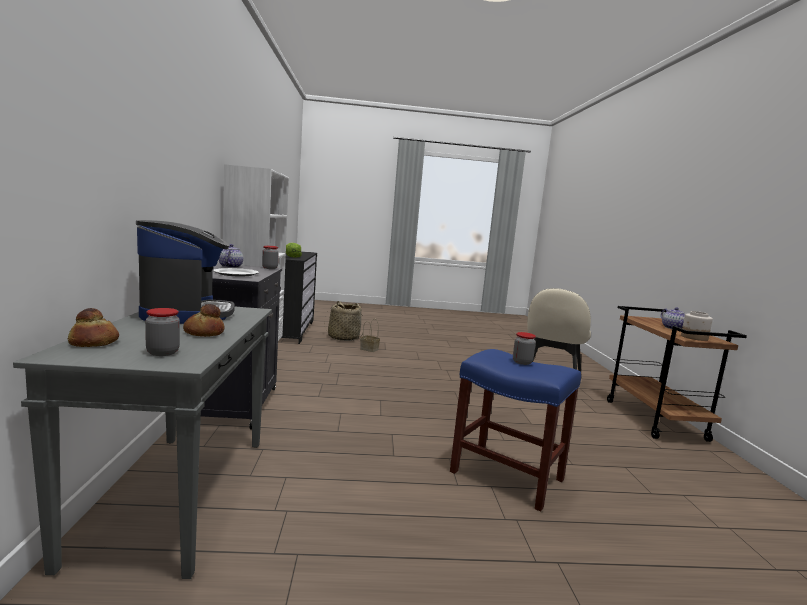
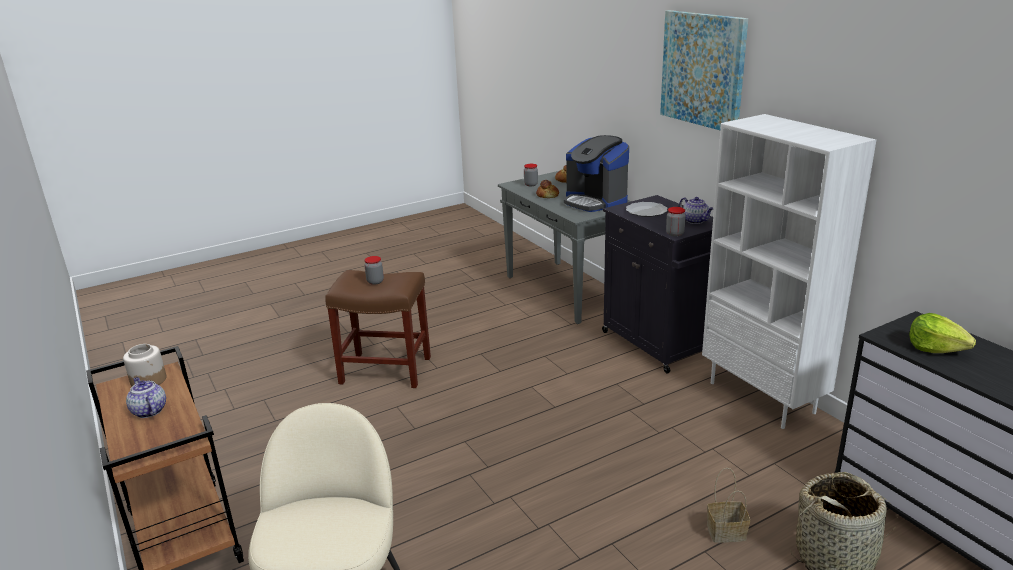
camera: 155 degrees right, 15 degrees up
(192, 125) = (703, 70): none -> picture
(505, 475) = (387, 370): blue stool -> brown stool

